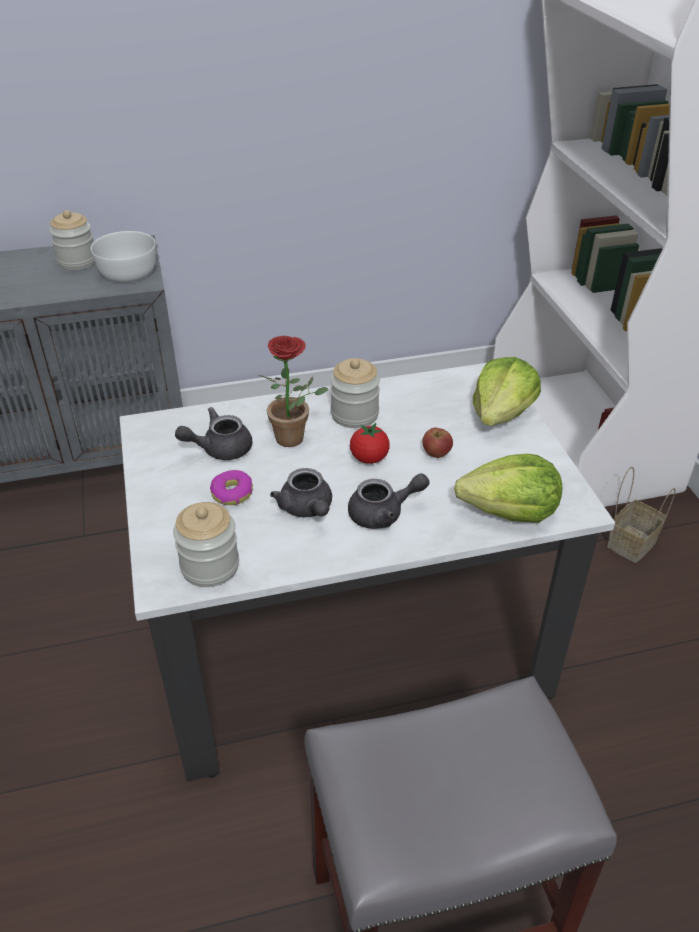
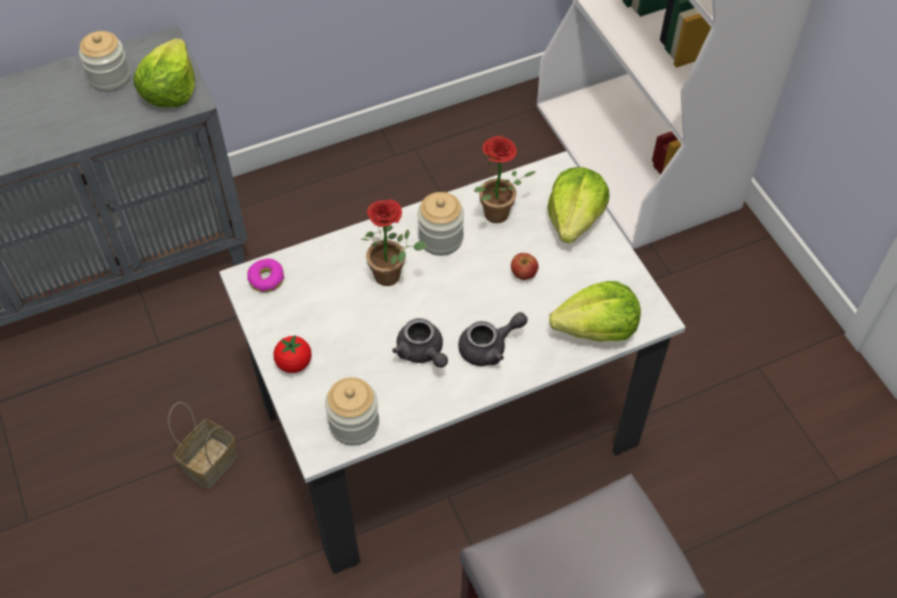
camera: 10 degrees left, 15 degrees up
(127, 274) = (170, 90): white bowl -> lettuce
(219, 449) = (326, 297): grey teapot -> none
(232, 493) = (351, 345): donut -> donut (266, 279)
(369, 458) = (464, 288): tomato -> tomato (294, 363)
(417, 404) = (496, 218): none -> potted plant
(631, 542) = (694, 273): basket -> basket (210, 461)

